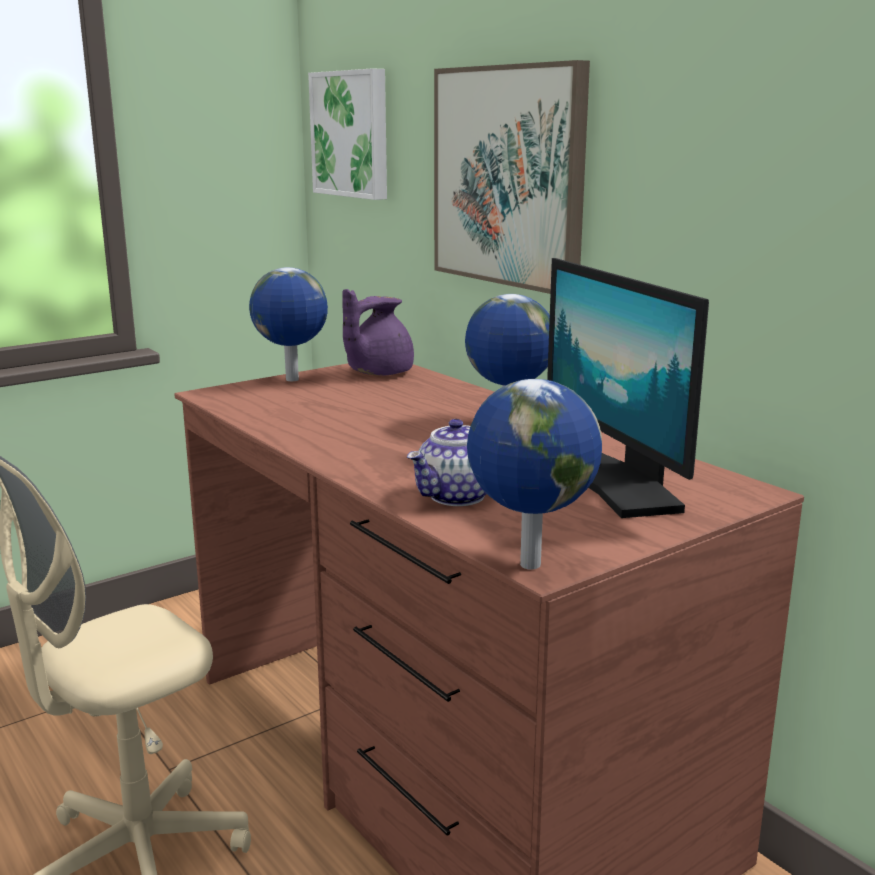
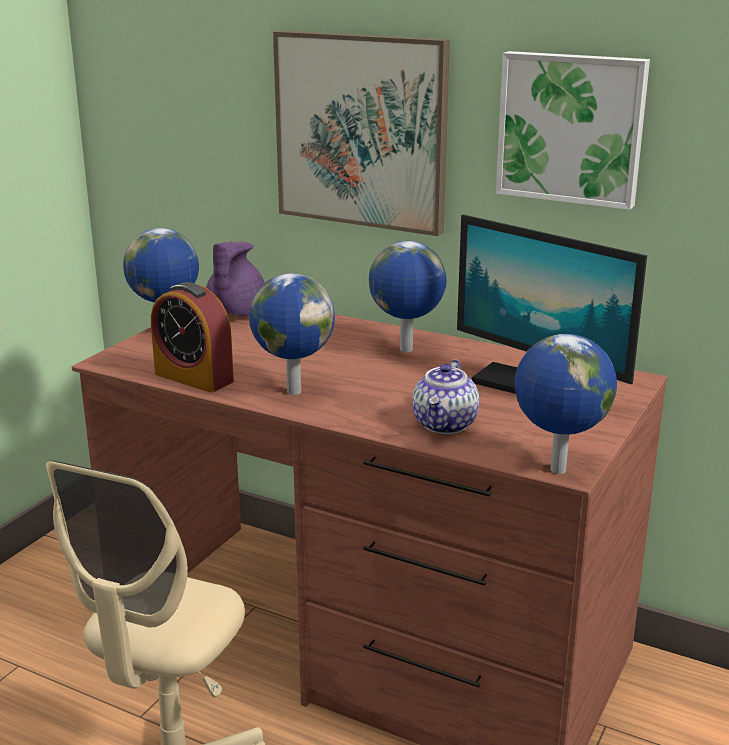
camera: 25 degrees left, 5 degrees up
(263, 416) = (194, 377): none -> alarm clock
(339, 441) = (292, 391): none -> globe
(353, 134) = (154, 81): picture -> picture (571, 128)

